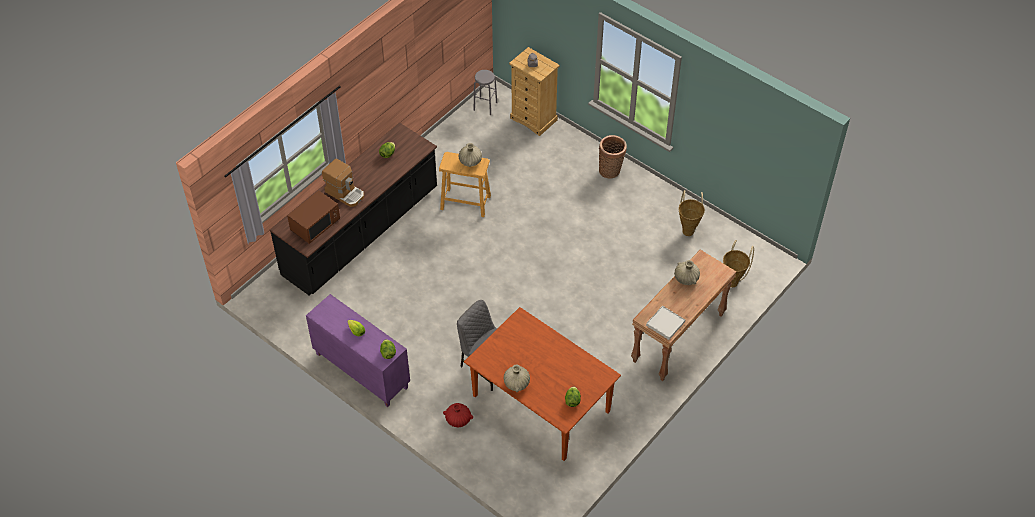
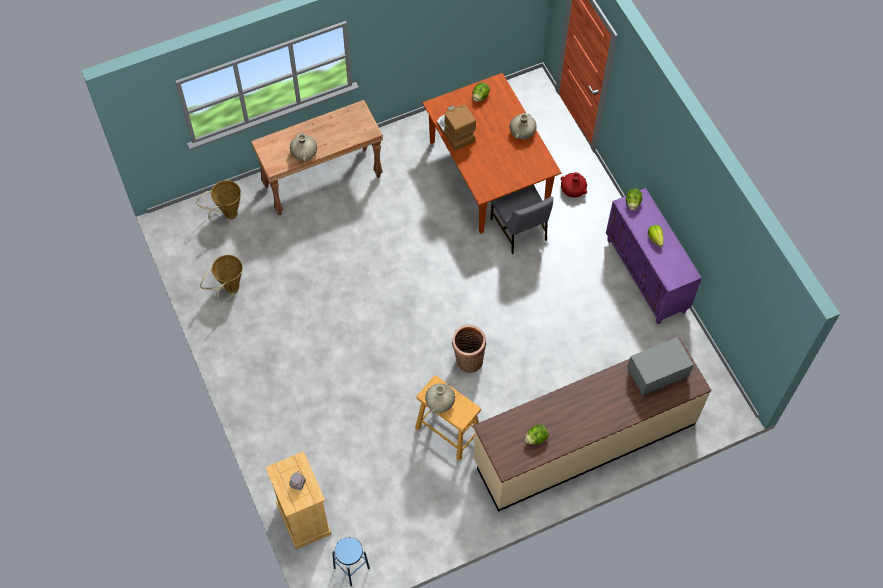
camera: 155 degrees left, 10 degrees up
(315, 225) = (657, 373): brown microwave -> grey microwave
(345, 193) = (607, 403): coffee machine -> coffee machine (455, 132)
(361, 232) = (584, 441): black counter -> beige counter
(485, 106) = (351, 568): grey stool -> blue stool
(611, 170) = (260, 401): basket -> basket (467, 360)
(665, 324) = (355, 118): white tray -> none

